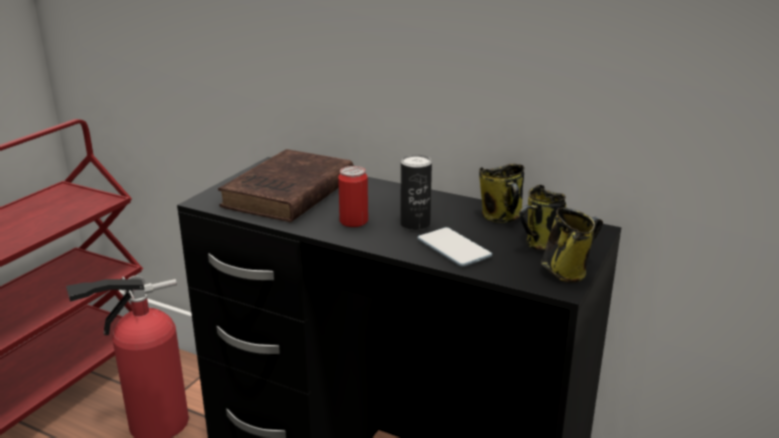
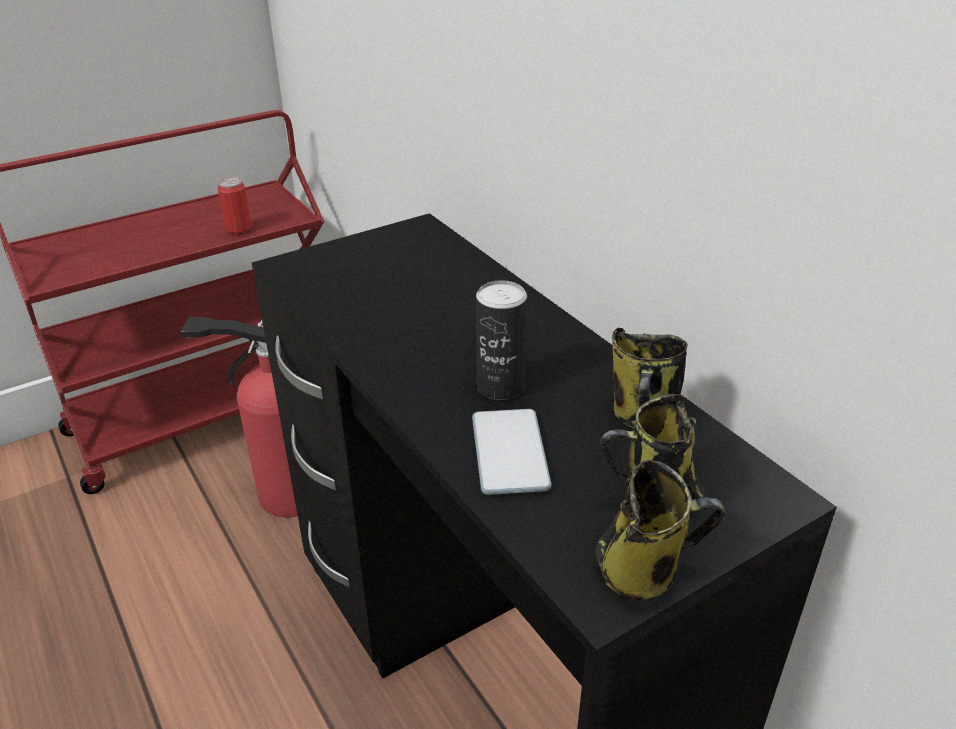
camera: 30 degrees right, 10 degrees up
(287, 194) = (389, 281): brown book -> none
(353, 221) = (423, 354): can -> can (238, 228)

